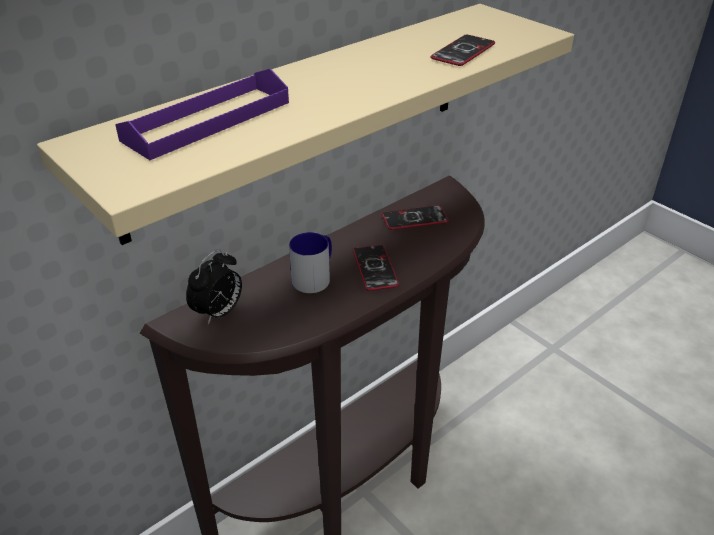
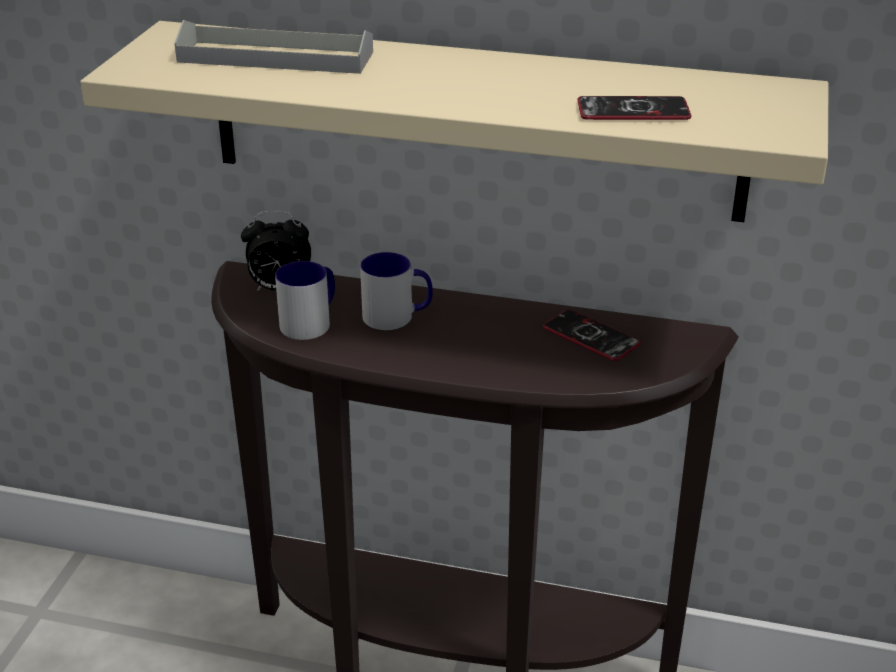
camera: 55 degrees right, 5 degrees down
(208, 121) = (275, 57): purple tray -> grey tray
(278, 315) = (311, 321): none -> mug
(375, 268) = (457, 347): phone -> none

